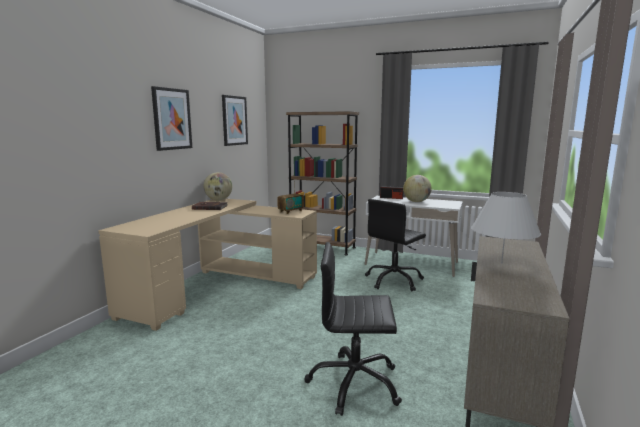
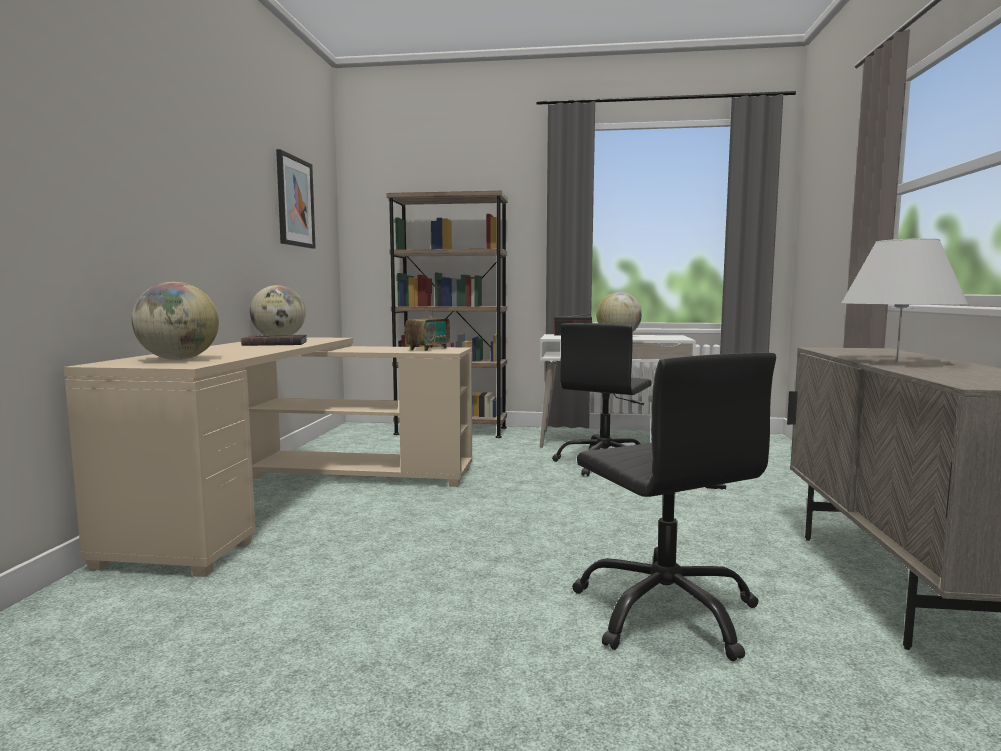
camera: 15 degrees left, 5 degrees down
(149, 225) = (178, 359): none -> globe
(172, 119) = (199, 170): picture -> none
(354, 383) = (666, 611): black office chair -> black office chair turned 105 degrees counterclockwise

